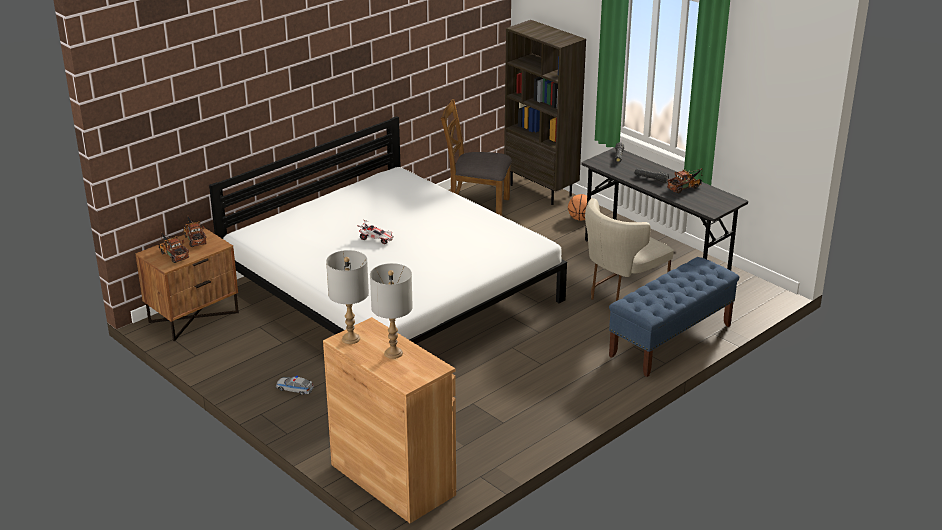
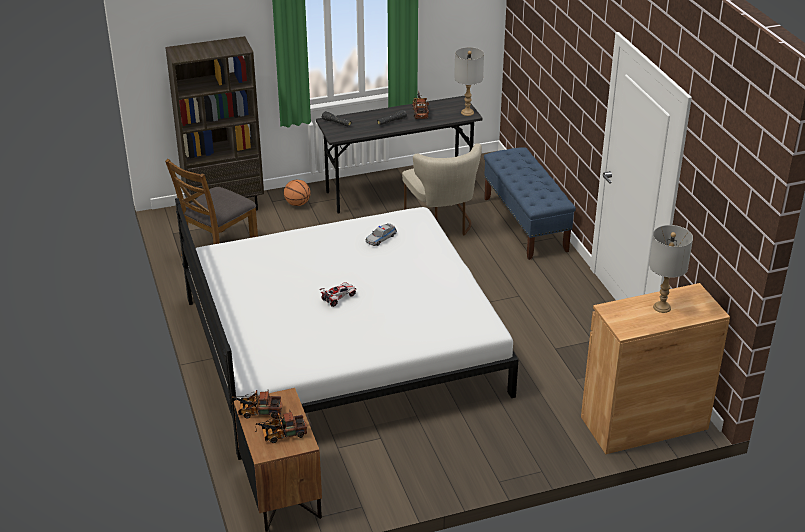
camera: 65 degrees left, 5 degrees up
(295, 389) = (469, 448): toy car -> toy car (381, 238)
(351, 339) = (626, 324): grey table lamp -> grey table lamp (467, 112)

